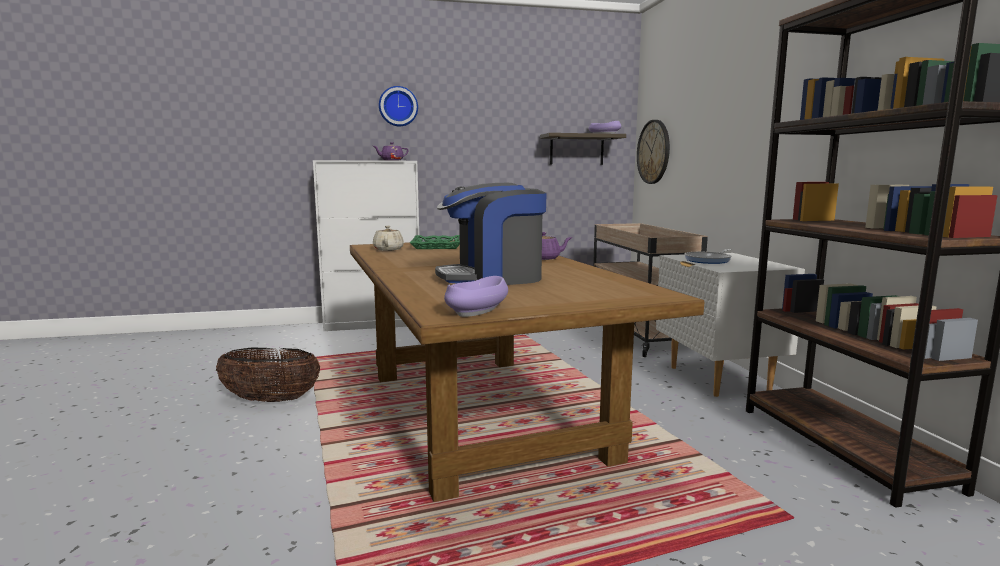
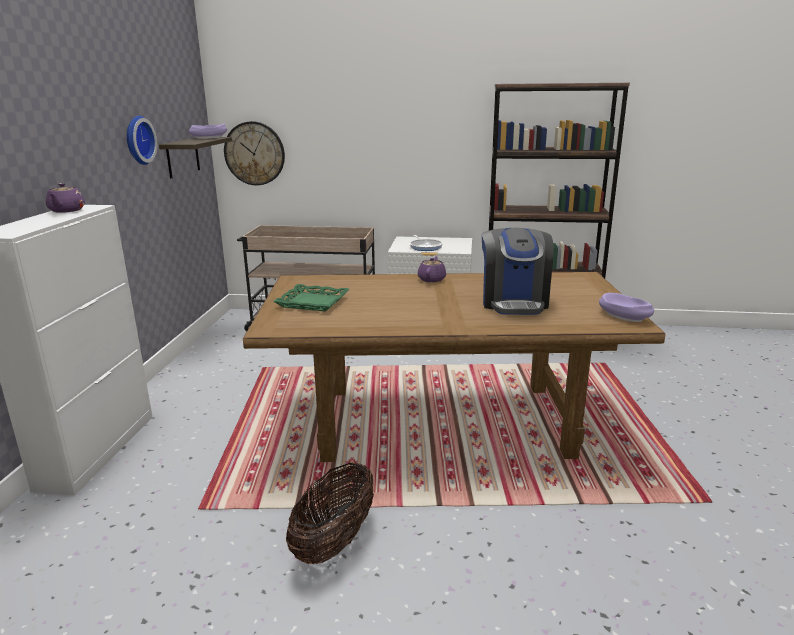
camera: 70 degrees left, 10 degrees up
(388, 249) = (315, 322): beige teapot -> none
(398, 106) = (36, 124): wall clock -> wall clock (137, 140)

